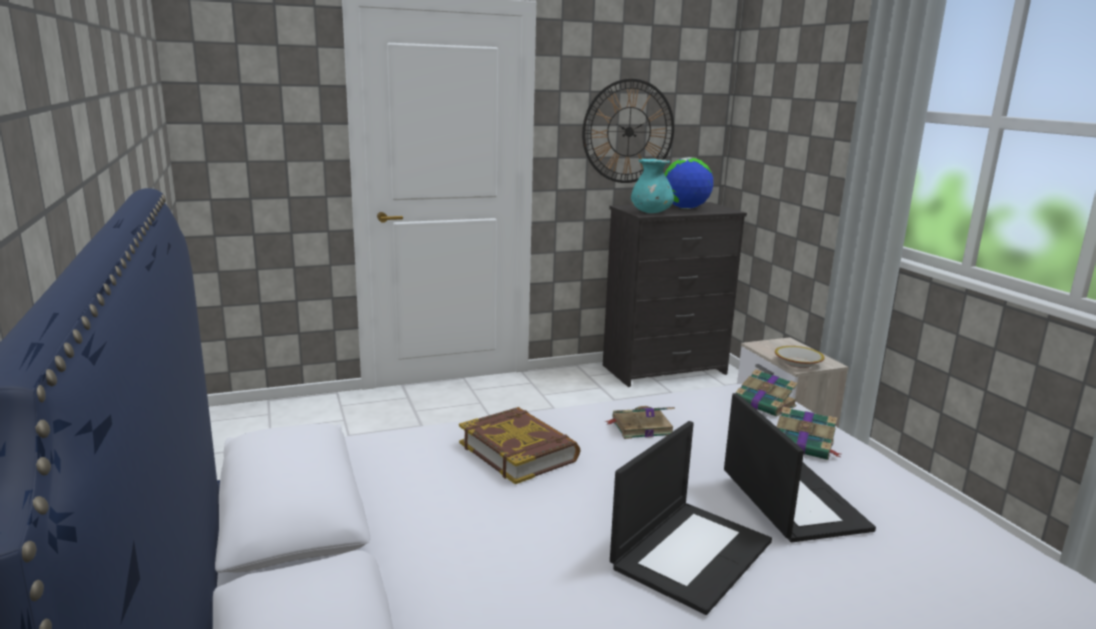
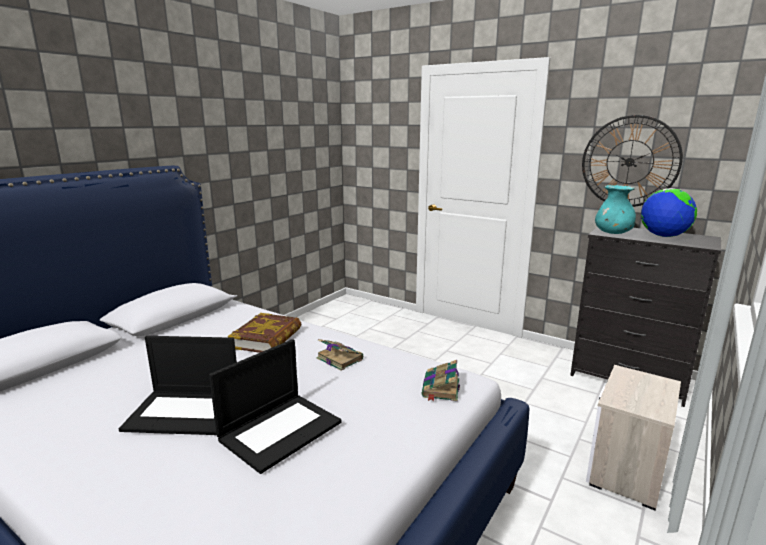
camera: 55 degrees right, 0 degrees up
(797, 363) = (624, 398): bowl -> none
(805, 446) = (384, 419): book -> none

